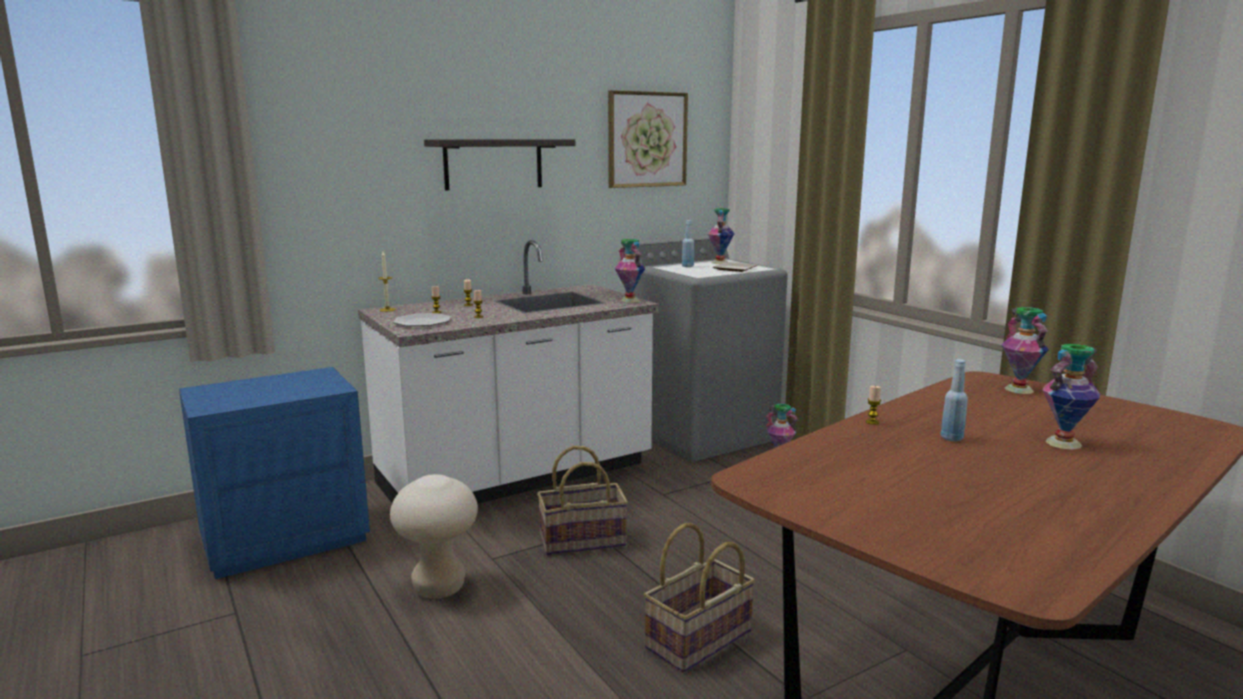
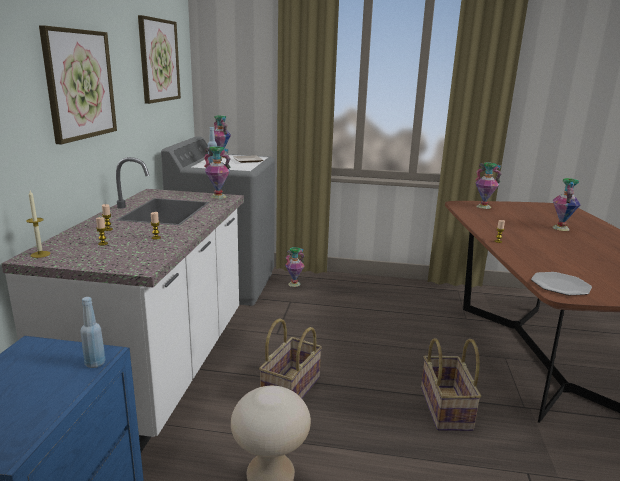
camera: 50 degrees left, 5 degrees up
(422, 322) = (123, 256): plate -> plate (560, 285)
(493, 164) = (80, 84): shelf -> picture
(951, 438) = (536, 239): blue bottle -> blue bottle (95, 363)

